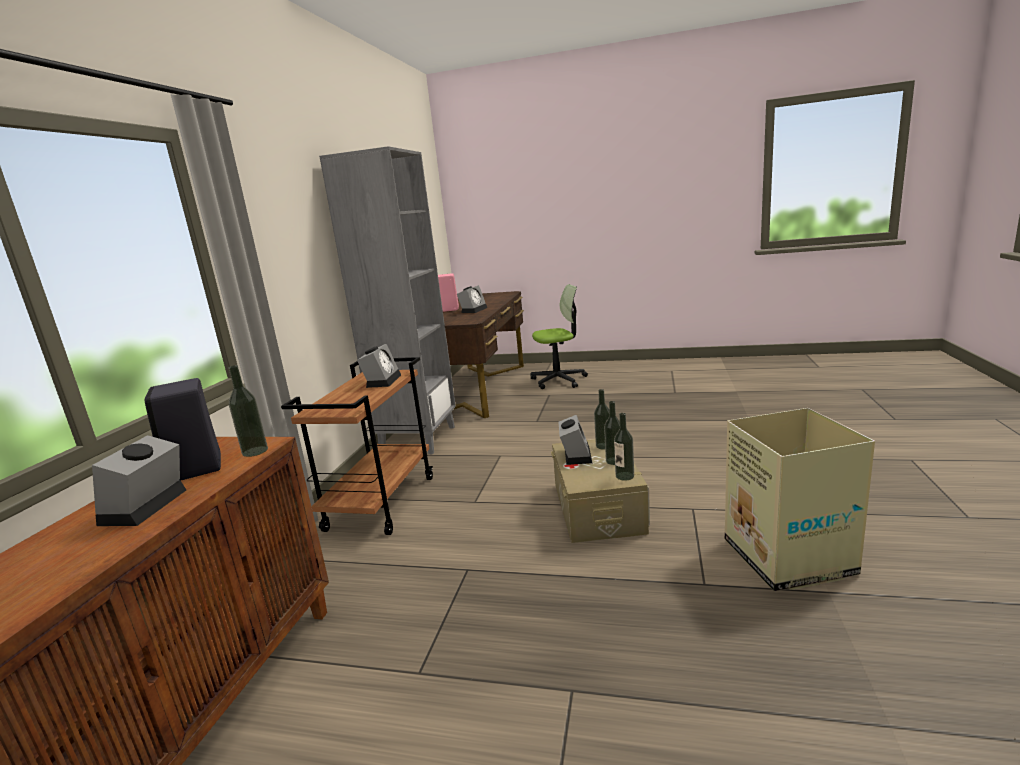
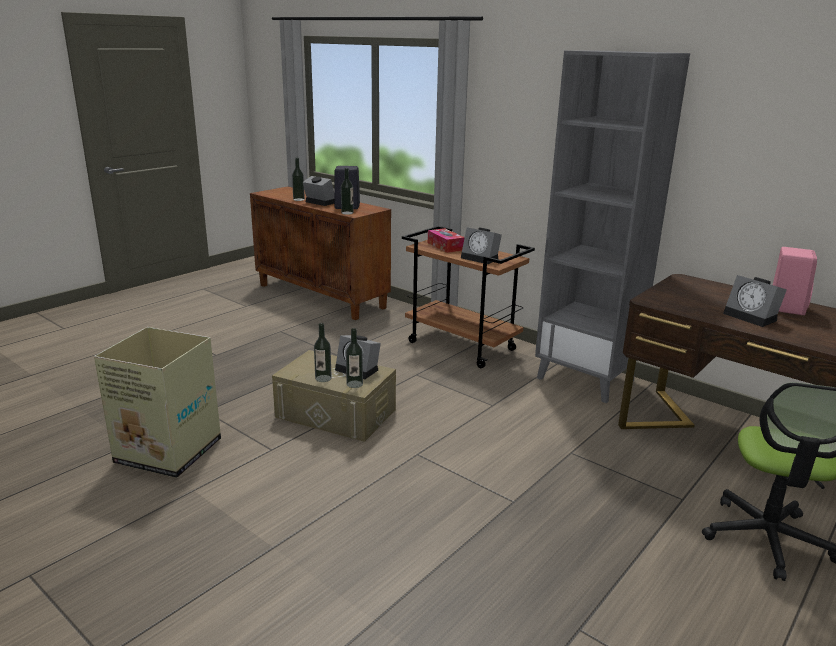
camera: 115 degrees right, 5 degrees up
(343, 402) = (445, 246): none -> tissue box
(624, 476) = (295, 372): bottle -> bottle (298, 199)

